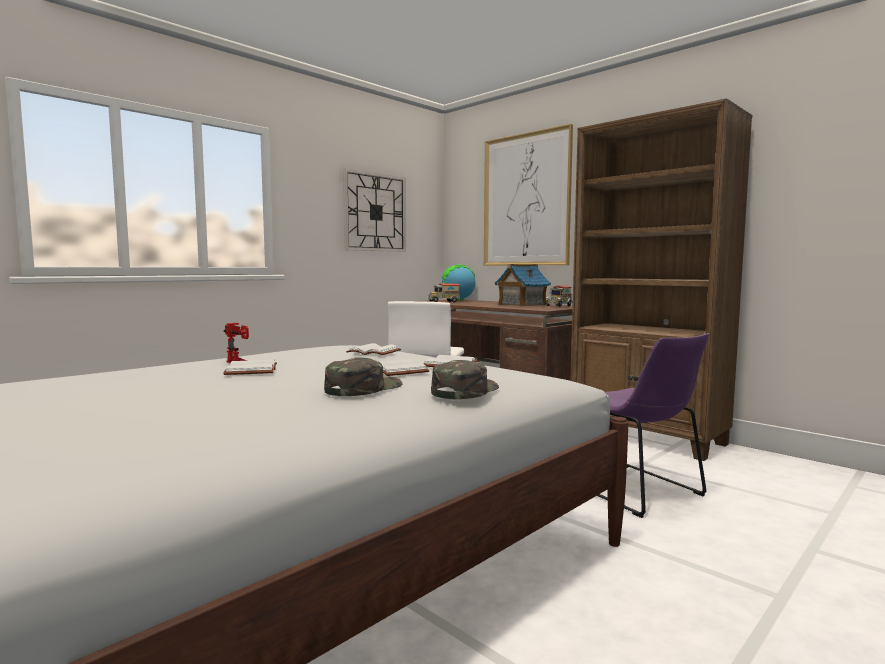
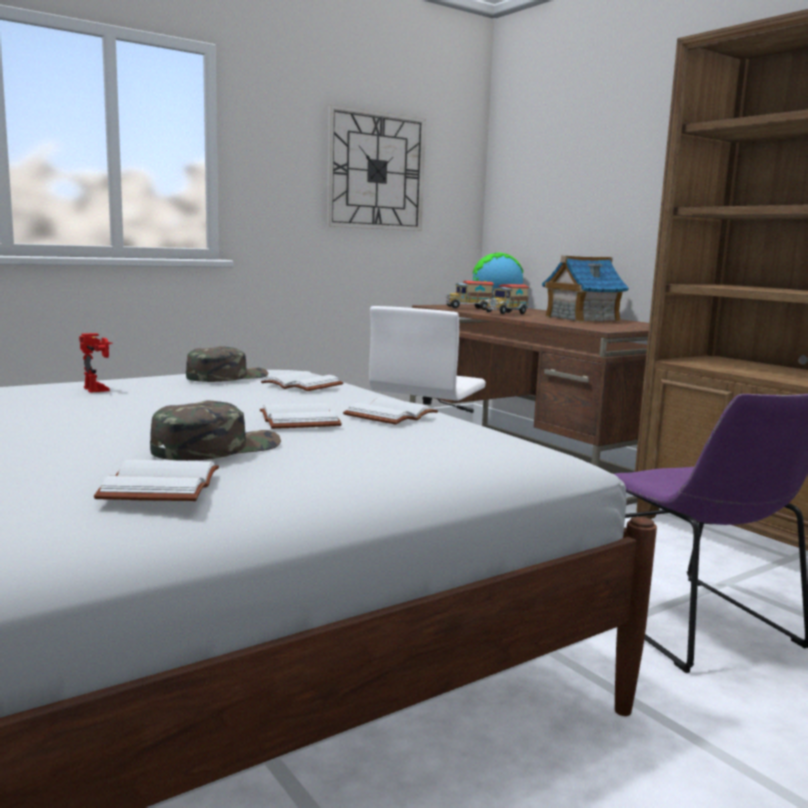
camera: 10 degrees right, 5 degrees up
(250, 370) = (97, 404): white book -> white book (157, 485)
(464, 391) = (363, 464): green cap -> green cap (226, 377)
(526, 200) = (604, 156): picture -> none
(558, 306) = (635, 325): toy truck -> toy truck (506, 314)

